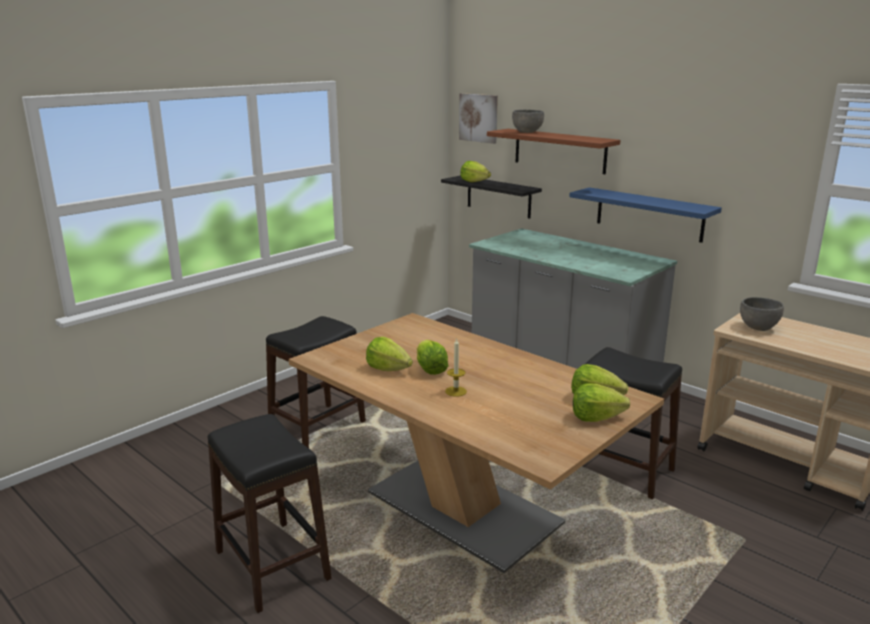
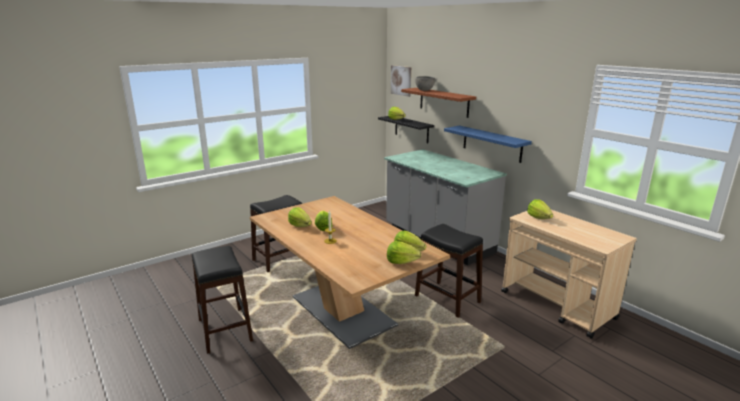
camera: 10 degrees right, 0 degrees up
(758, 327) = (539, 217): grey bowl -> lettuce

